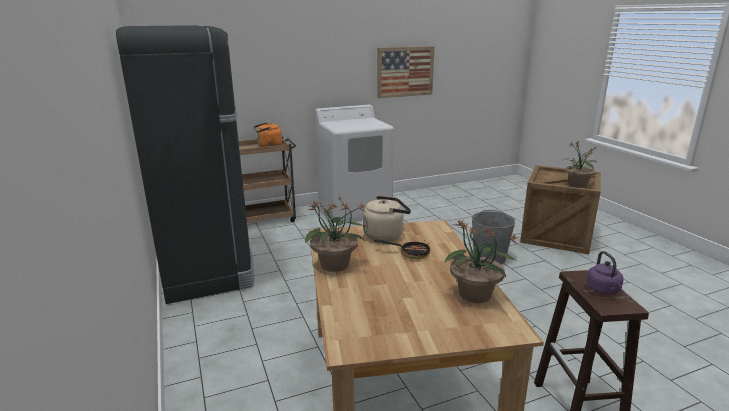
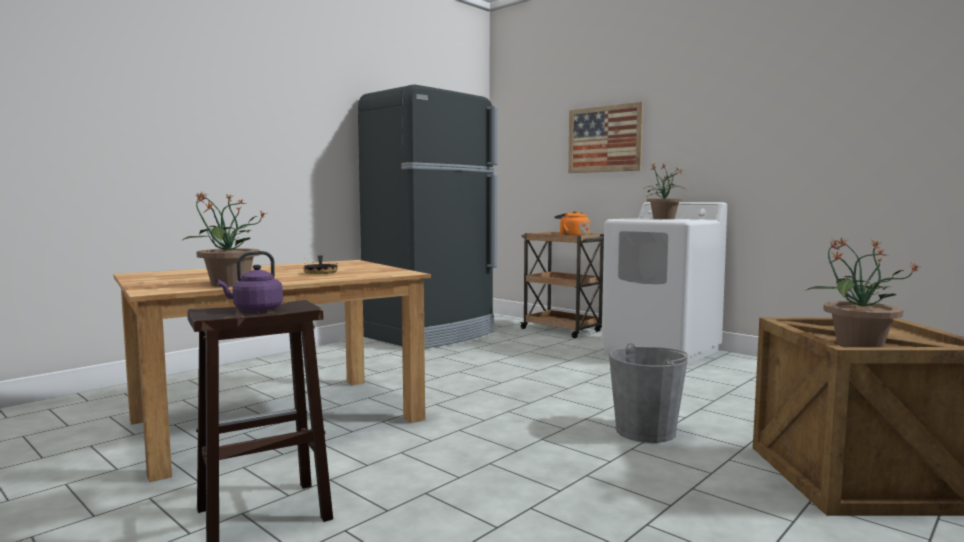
camera: 65 degrees right, 15 degrees down
(335, 265) = (282, 266): potted plant -> potted plant (663, 218)
(385, 235) = (362, 267): beige kettle -> none
(405, 71) = (795, 153): picture -> picture (604, 139)

